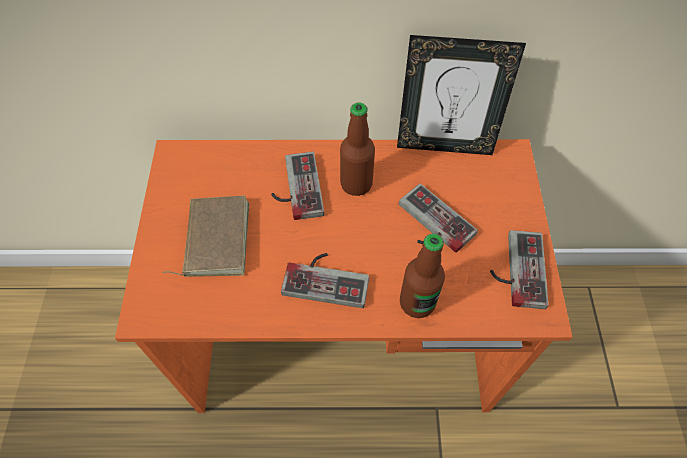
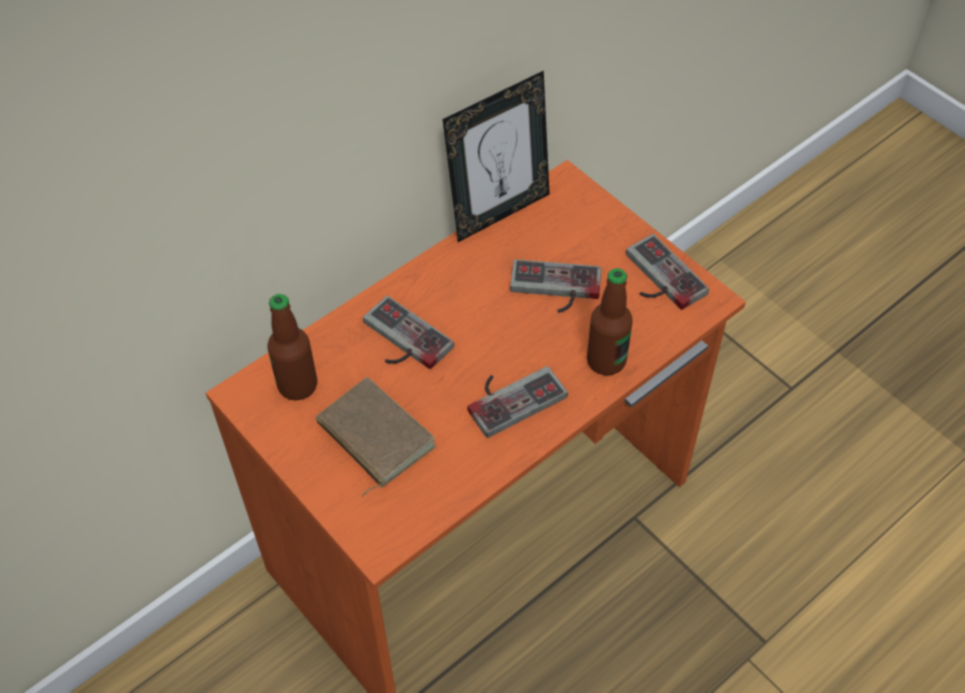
camera: 40 degrees left, 5 degrees down
(356, 184) = (454, 299): bottle -> bottle (297, 385)

